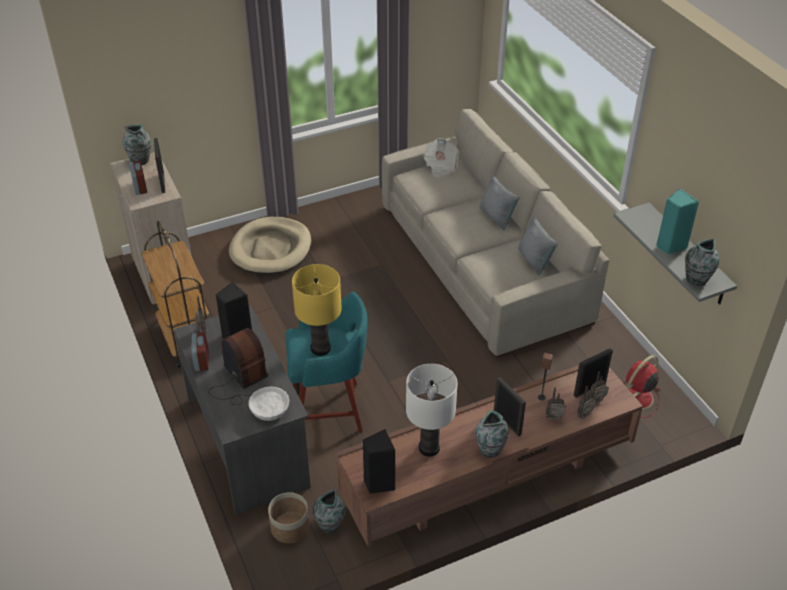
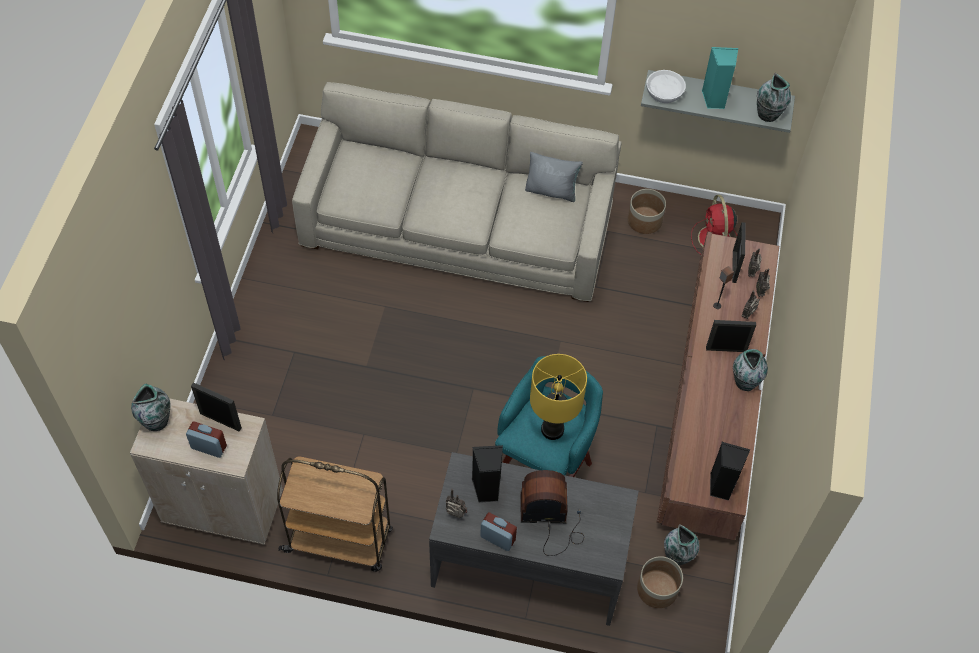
camera: 55 degrees left, 15 degrees up
(269, 410) = (608, 518): white bowl -> white bowl (664, 93)
(271, 249) = (271, 384): beige dog bed -> none
(429, 448) = (710, 423): white table lamp -> none
(440, 166) = (347, 164): newspaper -> none
(497, 217) = (466, 175): grey pillow -> none
(603, 350) = (644, 220): none -> planter

